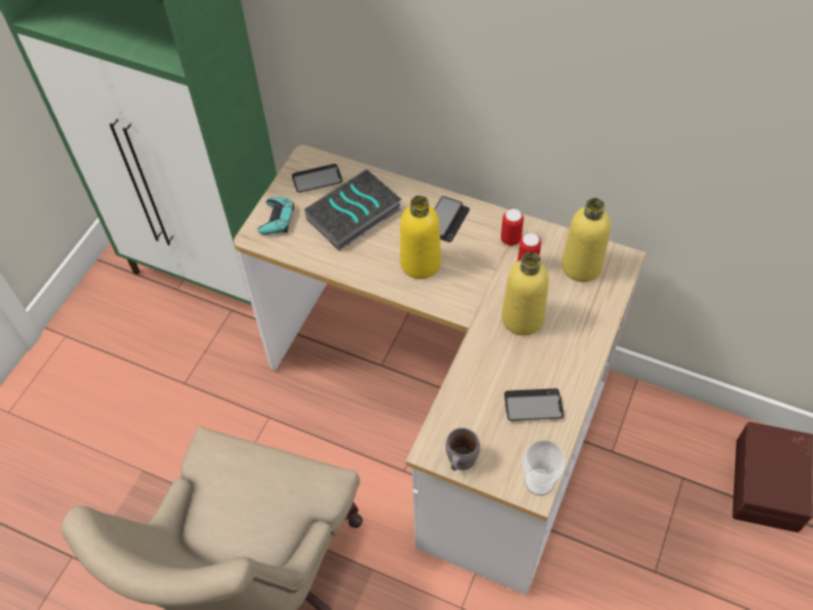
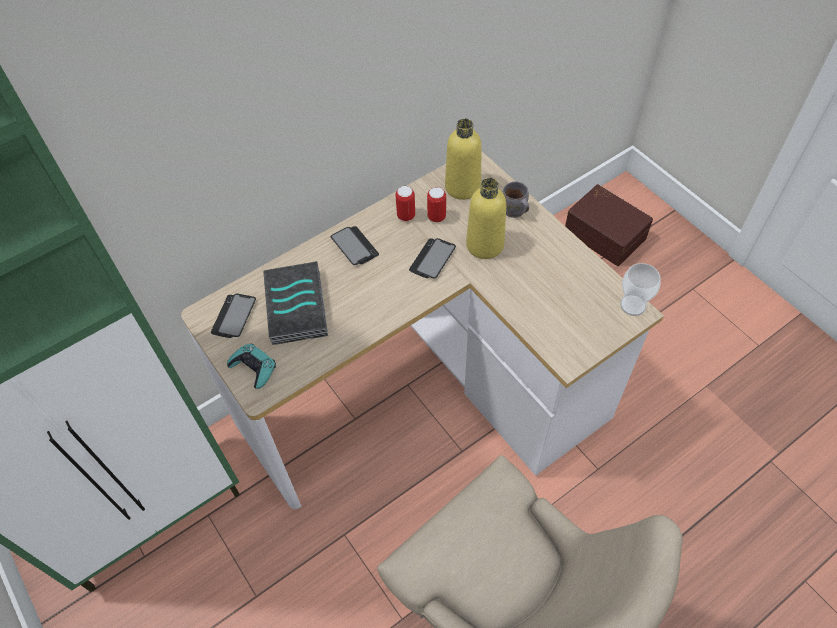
camera: 60 degrees left, 0 degrees up
(420, 263) = (384, 284): yellow bottle -> none
(459, 459) = (586, 346): grey mug -> grey mug (513, 212)
(533, 405) = (566, 277): phone -> phone (432, 259)

